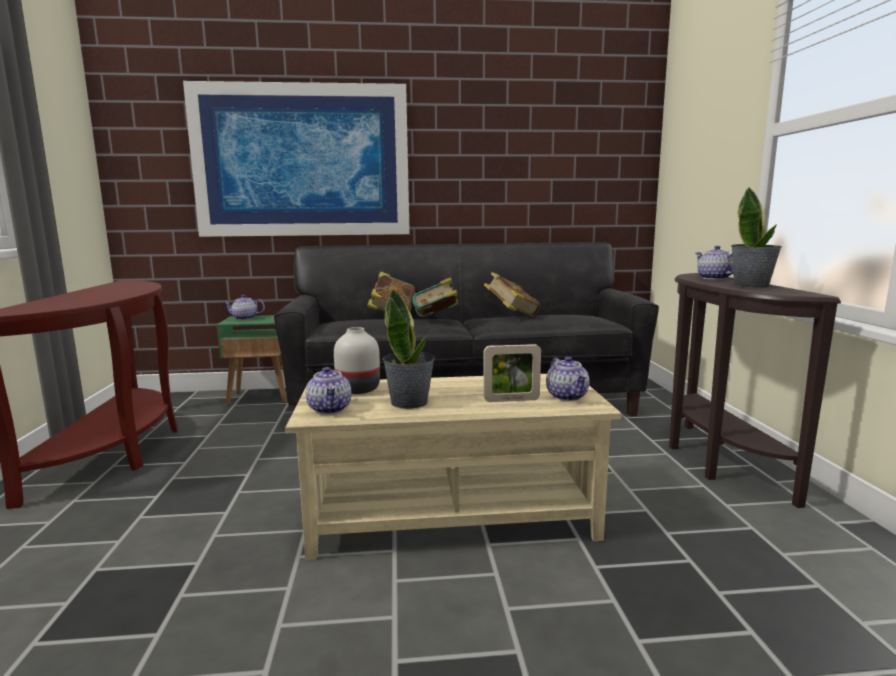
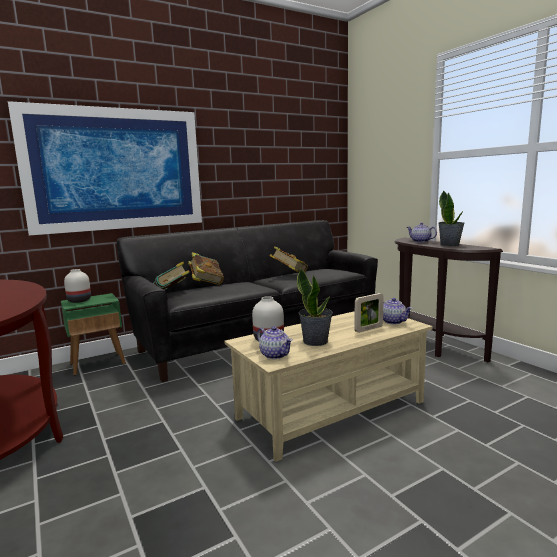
camera: 25 degrees left, 0 degrees up
(244, 318) = (80, 300): teapot -> white vase
(436, 320) = (245, 283): book -> book (172, 293)

